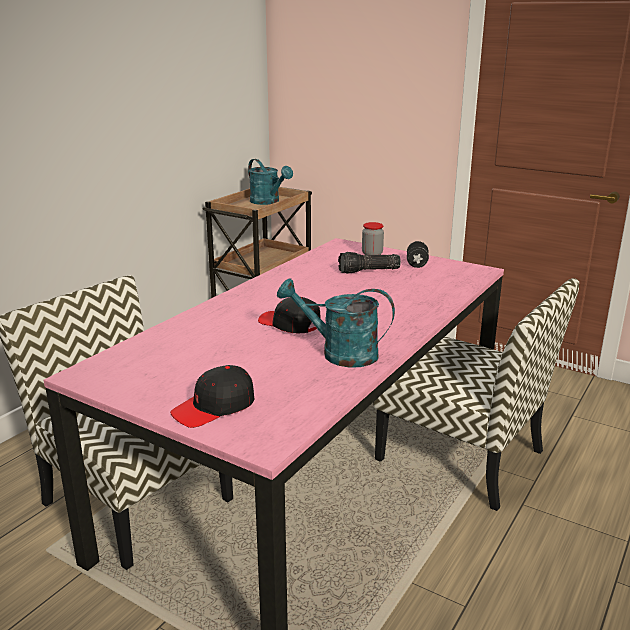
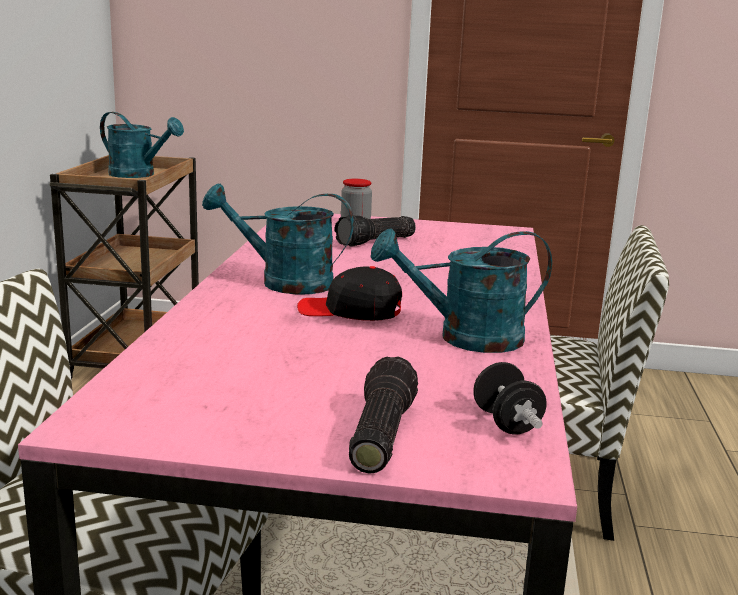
camera: 25 degrees left, 5 degrees down
(214, 407) = (378, 434): black cap -> flashlight
(273, 297) = (284, 282): none -> turquoise watering can
(417, 264) = (426, 230): black dumbbell -> black dumbbell (506, 423)

